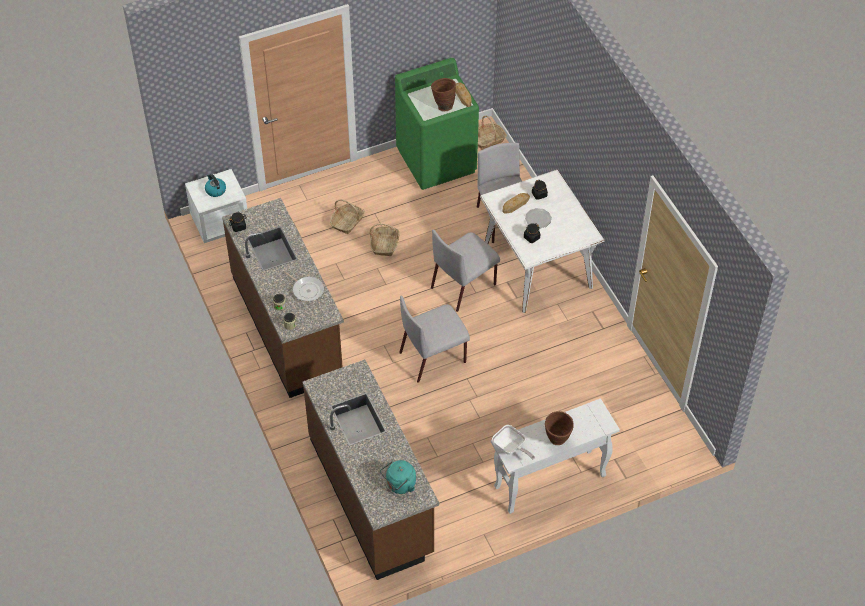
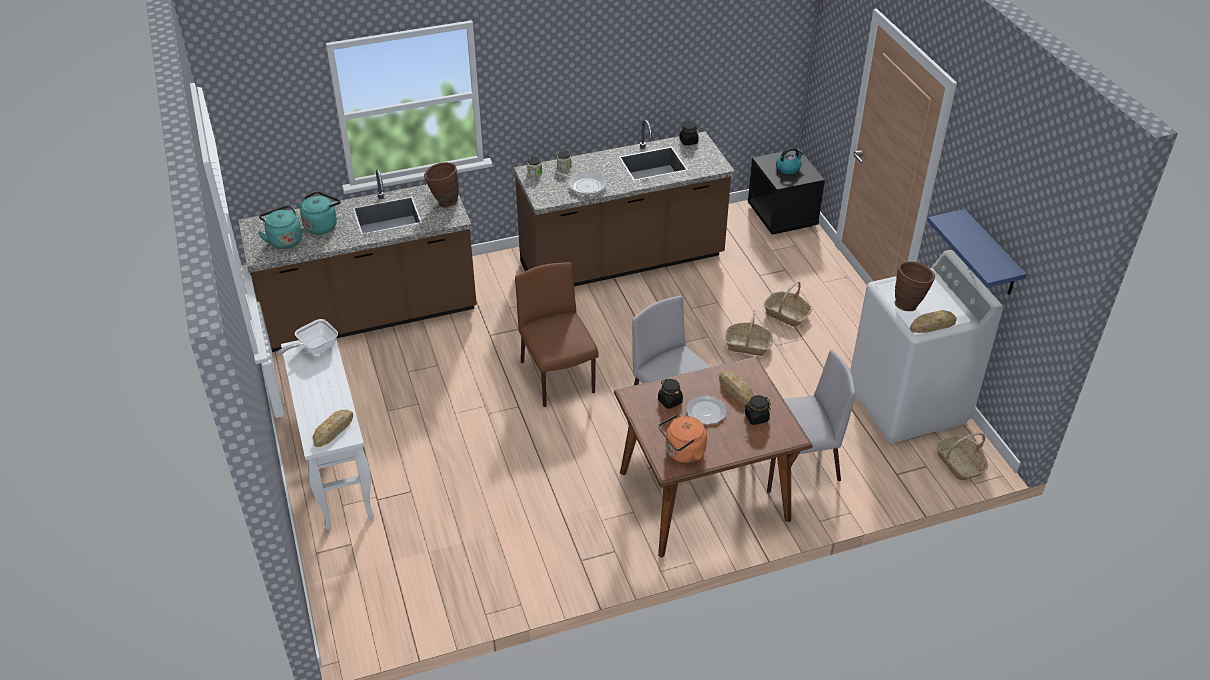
camera: 95 degrees right, 10 degrees down
(220, 222) = (782, 216): white nightstand -> black nightstand
(307, 289) = (585, 185): frying pan -> frying pan turned 105 degrees counterclockwise
(376, 462) = (322, 225): none -> turquoise kettle
(424, 48) = (991, 255): none -> blue shelf
(433, 357) = (558, 378): grey chair -> brown chair
(437, 160) = (908, 404): green washing machine -> white washing machine
(537, 267) = (703, 496): white dining table -> brown dining table
(557, 442) = (308, 392): brown vase -> brown vase (443, 202)
(577, 229) = (682, 453): none -> orange kettle
(592, 417) = (333, 430): none -> bread

